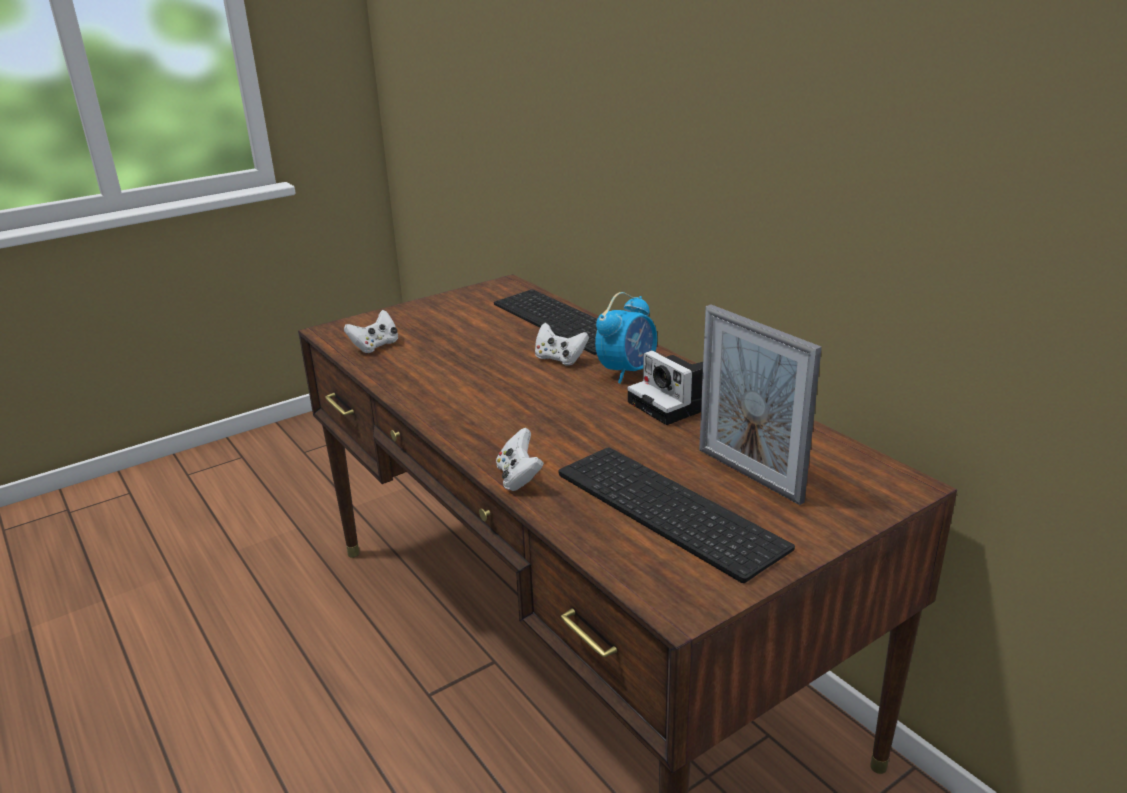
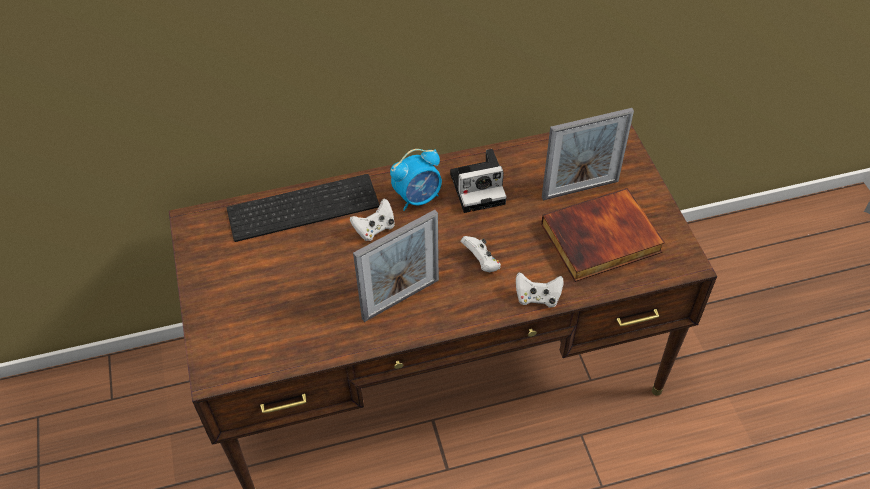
camera: 70 degrees left, 25 degrees up
(375, 346) = (273, 344): white game controller -> white game controller (481, 262)
(465, 393) = (400, 299): none -> picture frame
(627, 371) = (418, 197): alarm clock -> alarm clock turned 90 degrees clockwise
(663, 510) = (601, 240): keyboard -> book

